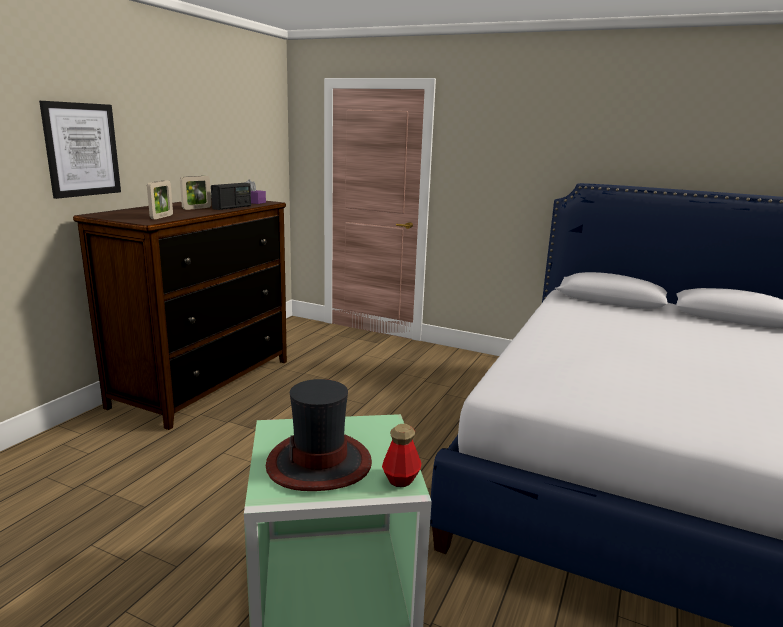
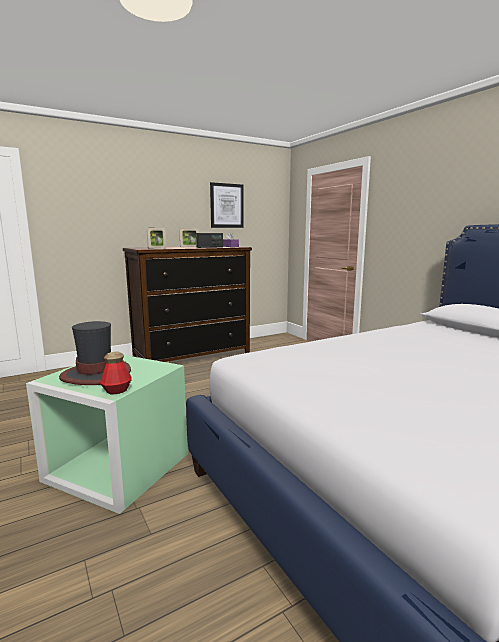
camera: 35 degrees right, 5 degrees down
(82, 149) = (133, 213): picture -> picture (226, 205)

